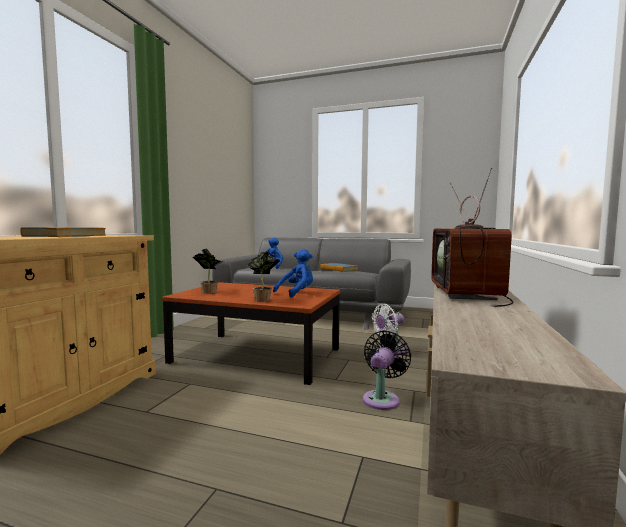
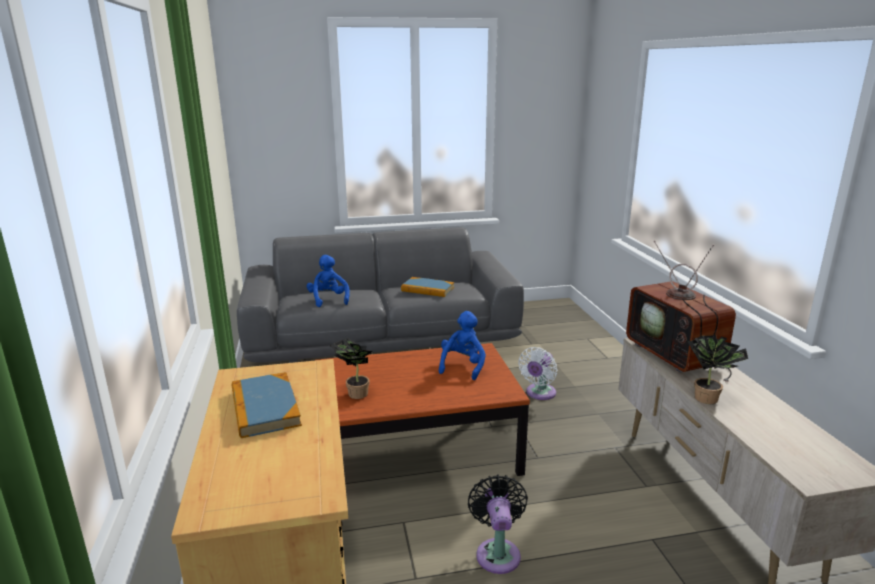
camera: 30 degrees left, 15 degrees up
(264, 300) = (456, 395): potted plant -> potted plant (709, 398)
(382, 398) = (602, 468): black fan -> black fan (497, 552)

